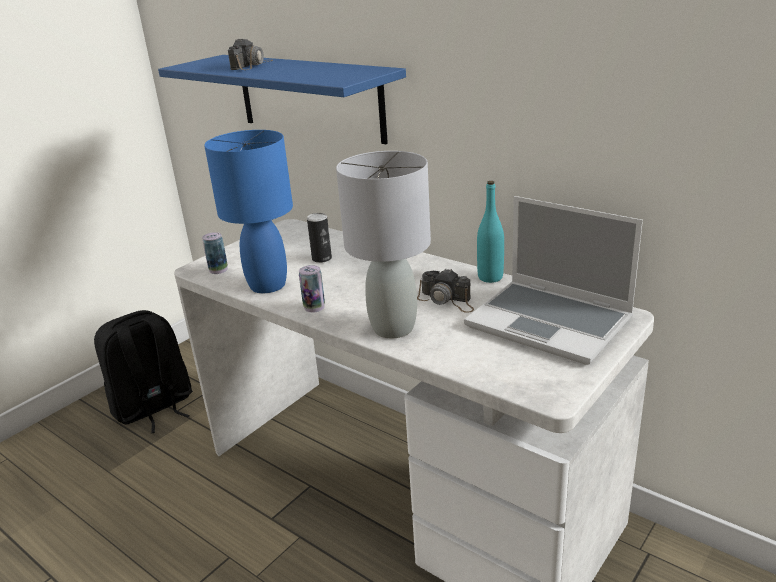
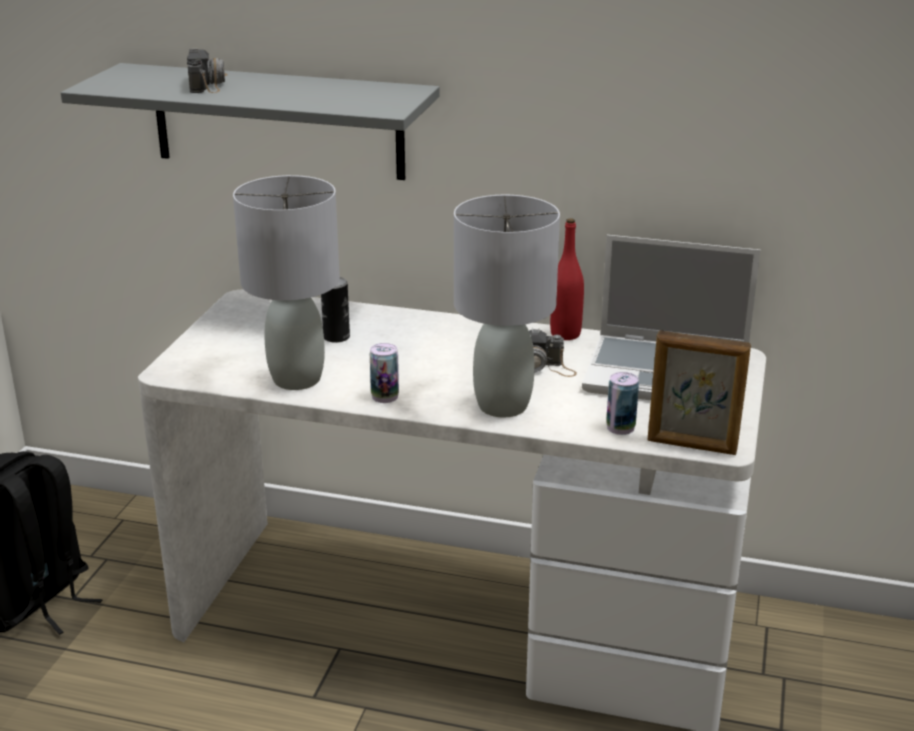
camera: 25 degrees left, 0 degrees up
(218, 270) = (205, 369): can -> can (620, 427)
(268, 285) = (297, 379): blue table lamp -> grey table lamp
(309, 97) = (277, 121): blue shelf -> grey shelf
(490, 277) = (565, 334): turquoise bottle -> red bottle
(522, 391) = (692, 446): none -> picture frame

